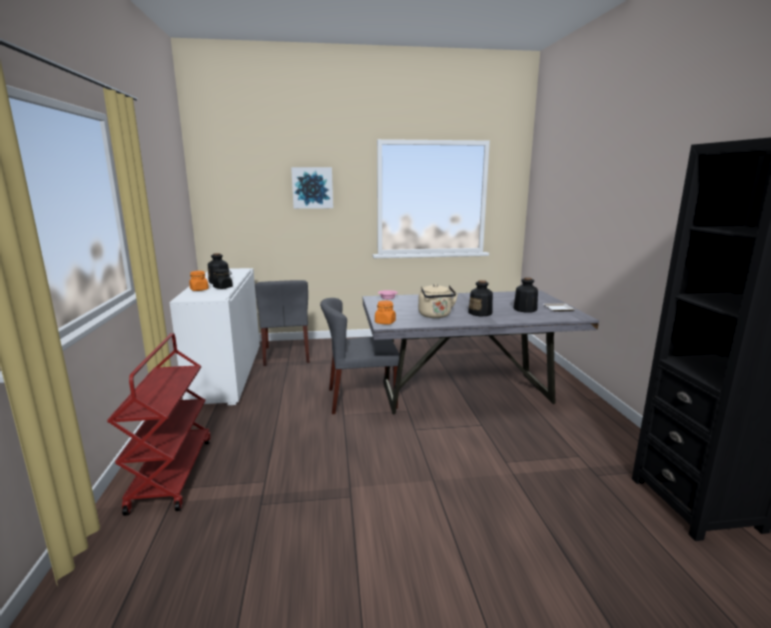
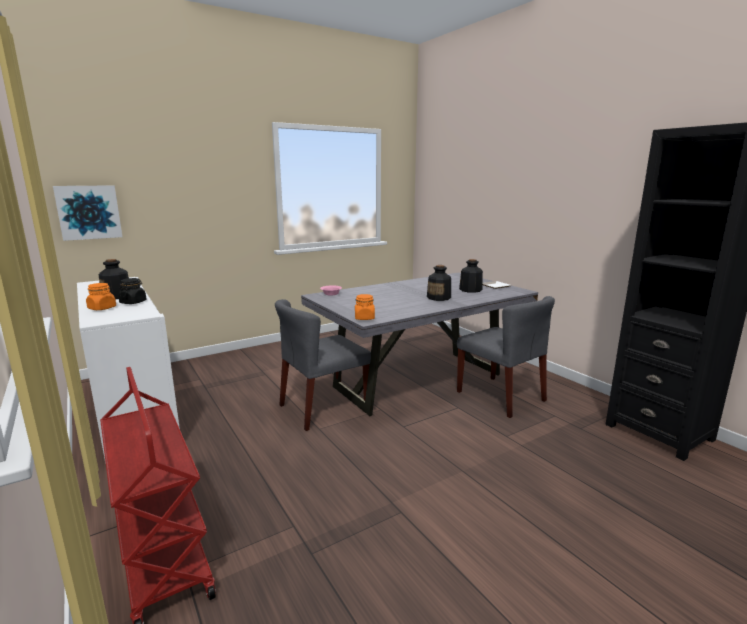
camera: 25 degrees left, 0 degrees up
(286, 355) = (195, 377): grey chair -> grey chair (501, 396)
(312, 188) = (201, 176): picture -> picture (89, 212)
(435, 316) = (403, 305): beige kettle -> none

